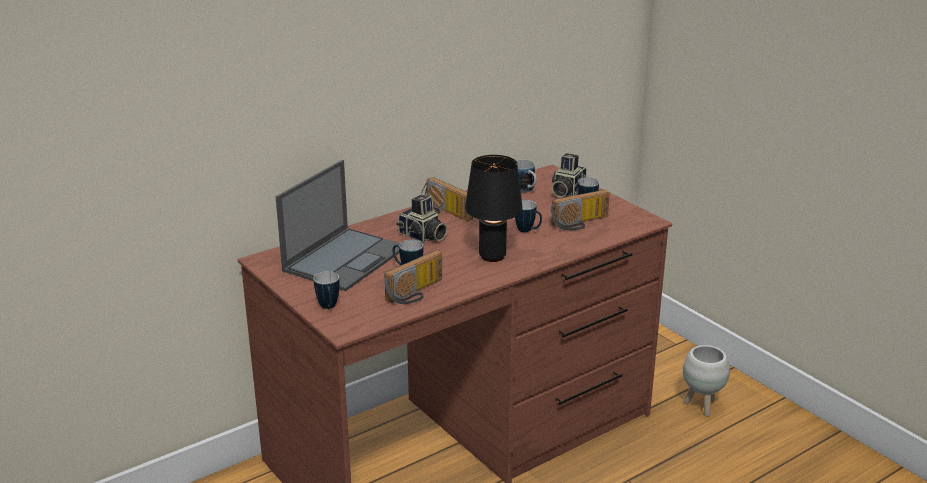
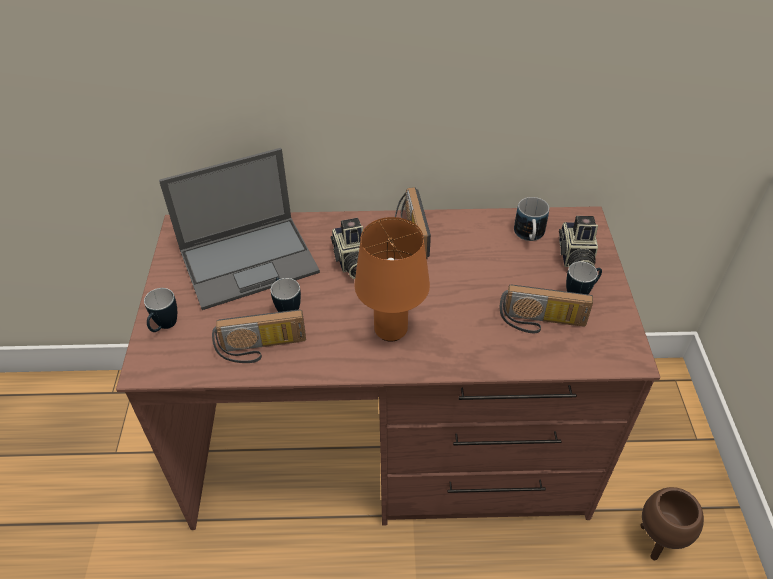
camera: 35 degrees right, 20 degrees up
(491, 256) = (390, 329): black table lamp -> orange table lamp
(528, 231) = (469, 306): mug -> none
(566, 191) = (575, 259): camera -> camera turned 60 degrees counterclockwise
(702, 406) = (657, 541): white planter -> brown planter

